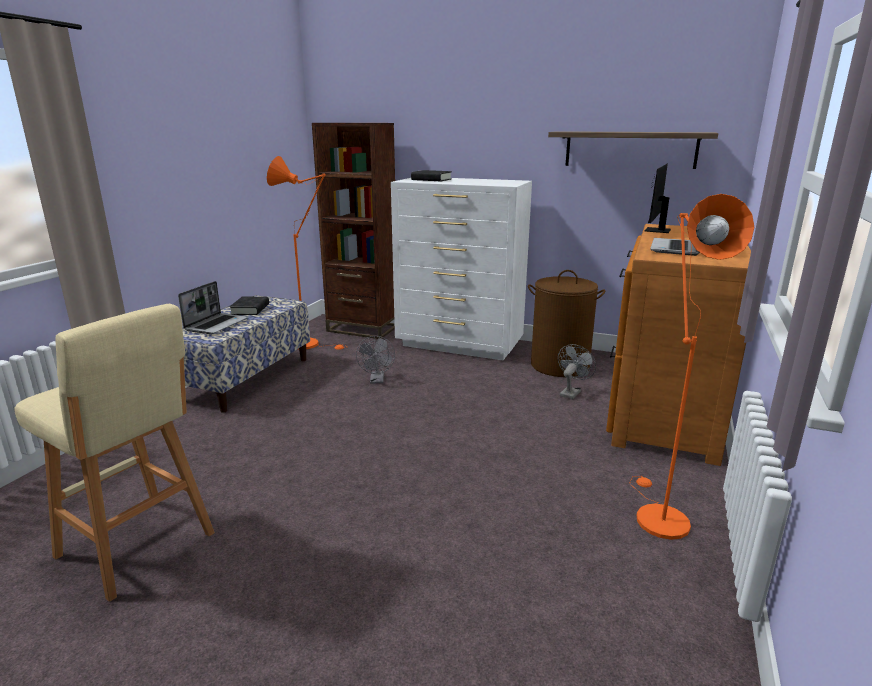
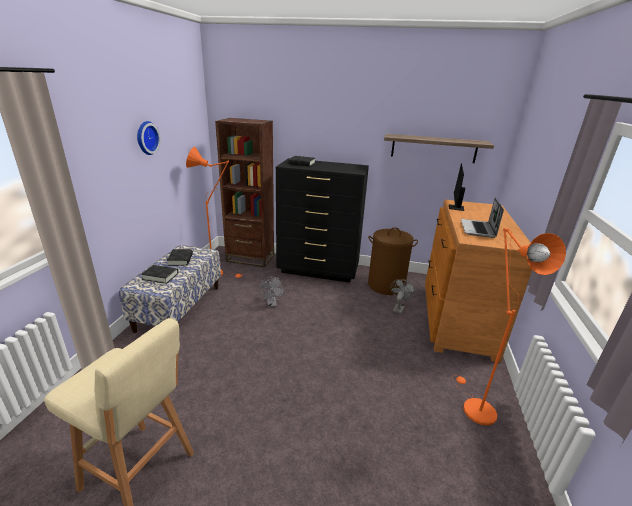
camera: 10 degrees left, 5 degrees up
(210, 137) = (146, 138): none -> wall clock
(217, 324) = (160, 276): laptop -> black book
(460, 345) = (318, 270): white dresser -> black dresser

